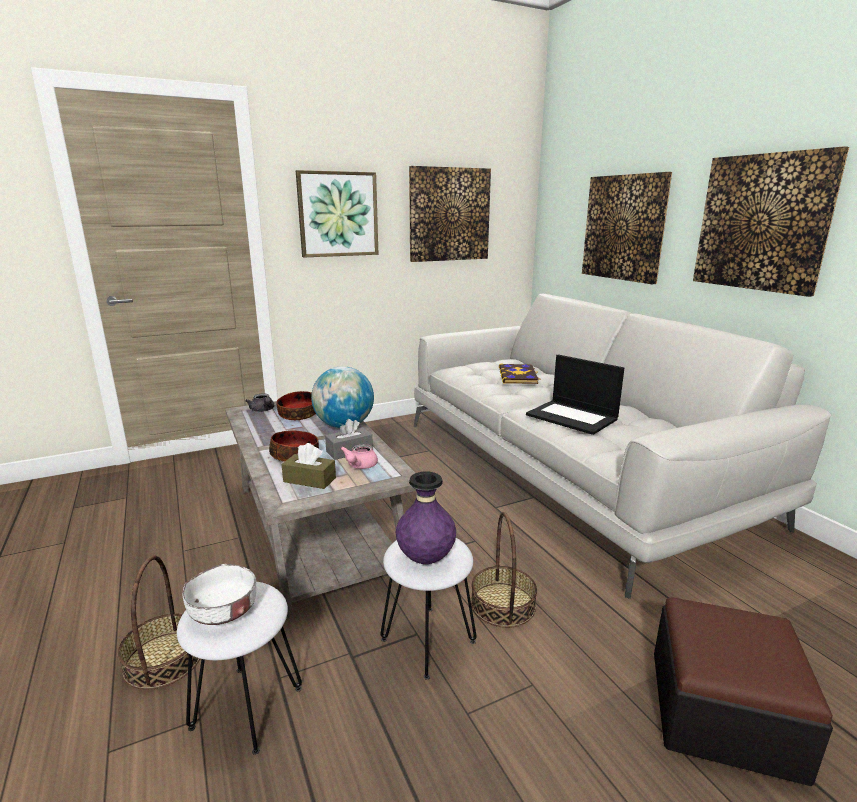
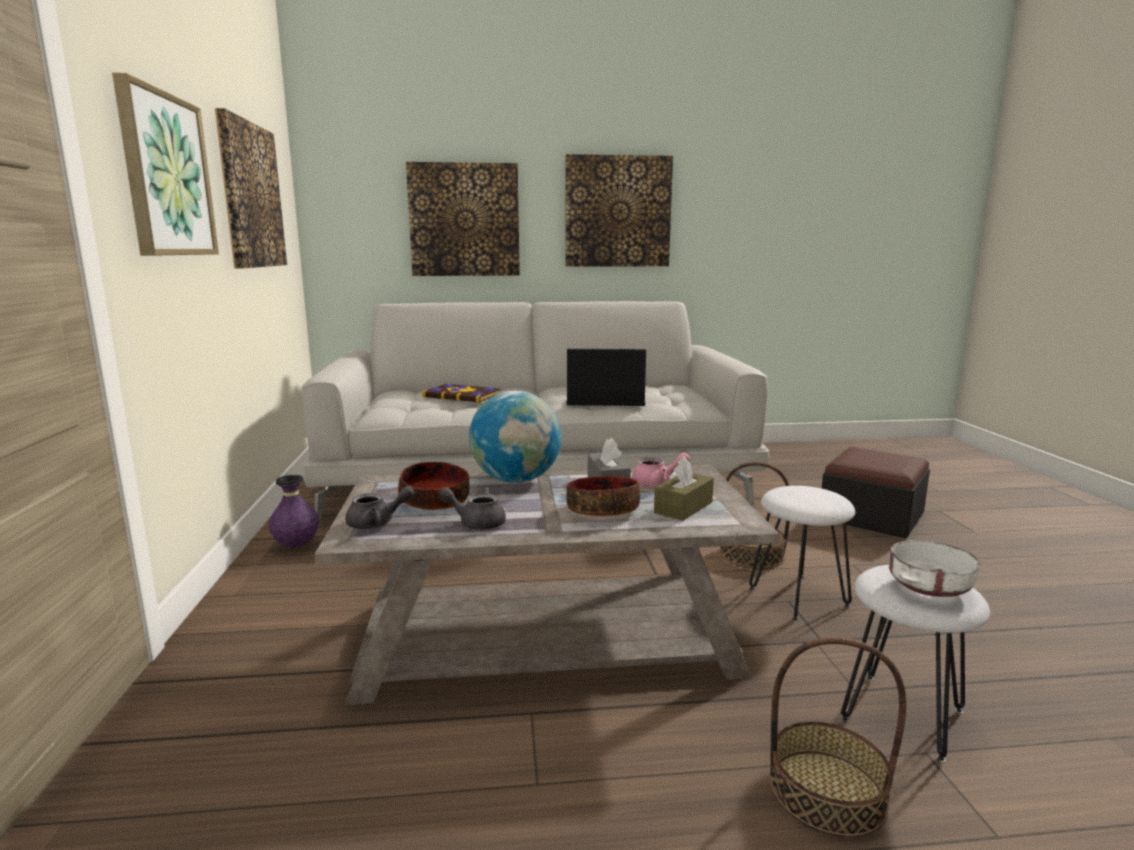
camera: 70 degrees left, 5 degrees down
(268, 429) = (476, 522): none -> grey teapot
(360, 466) = (657, 483): pink teapot -> pink teapot turned 45 degrees counterclockwise
(425, 559) = (823, 498): purple vase -> purple vase (296, 546)
(573, 417) = (604, 400): laptop -> laptop turned 150 degrees counterclockwise

